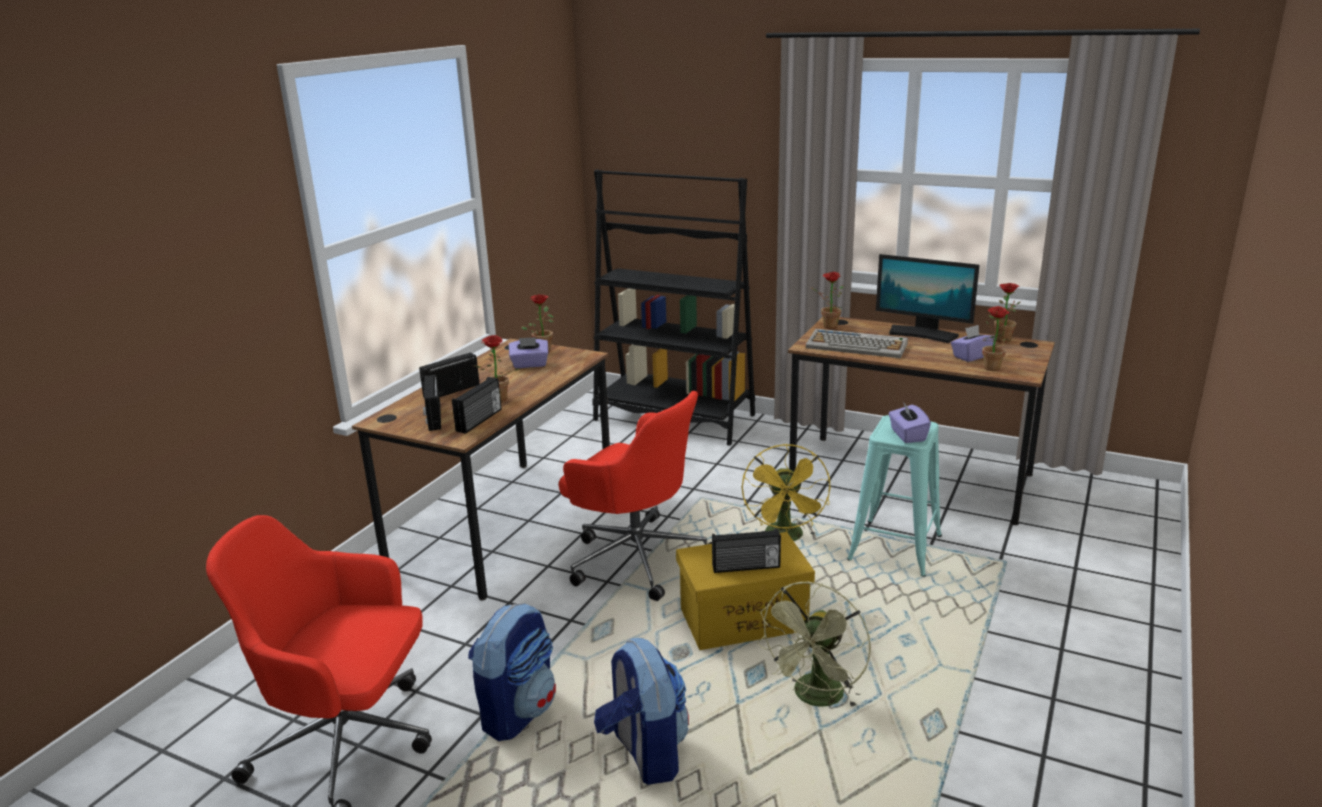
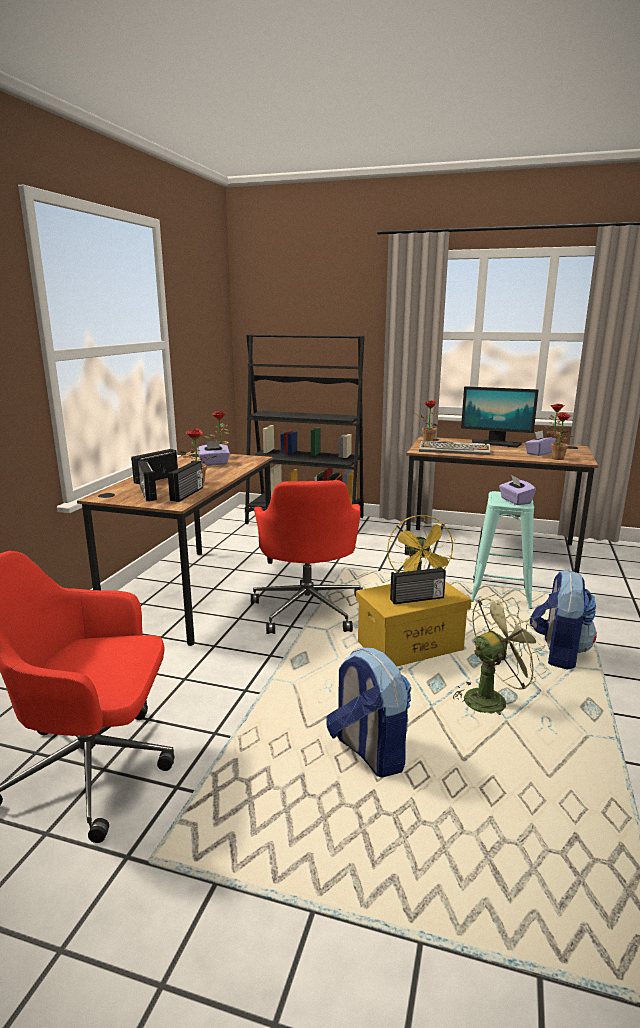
camera: 10 degrees left, 5 degrees down
(518, 711) = (246, 728): backpack -> backpack (558, 653)
(636, 557) = (308, 608): red office chair -> red office chair turned 60 degrees clockwise
(816, 699) = (491, 698): green fan -> green fan turned 135 degrees counterclockwise

